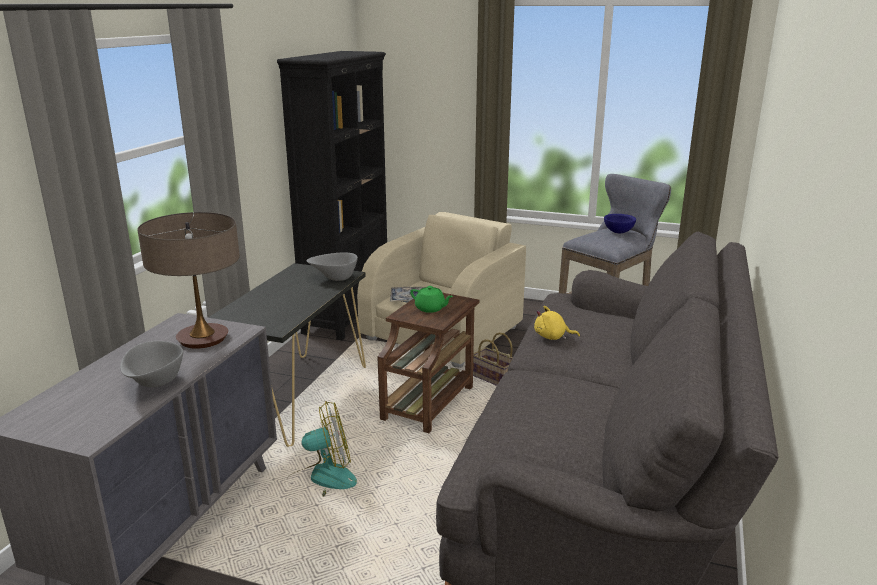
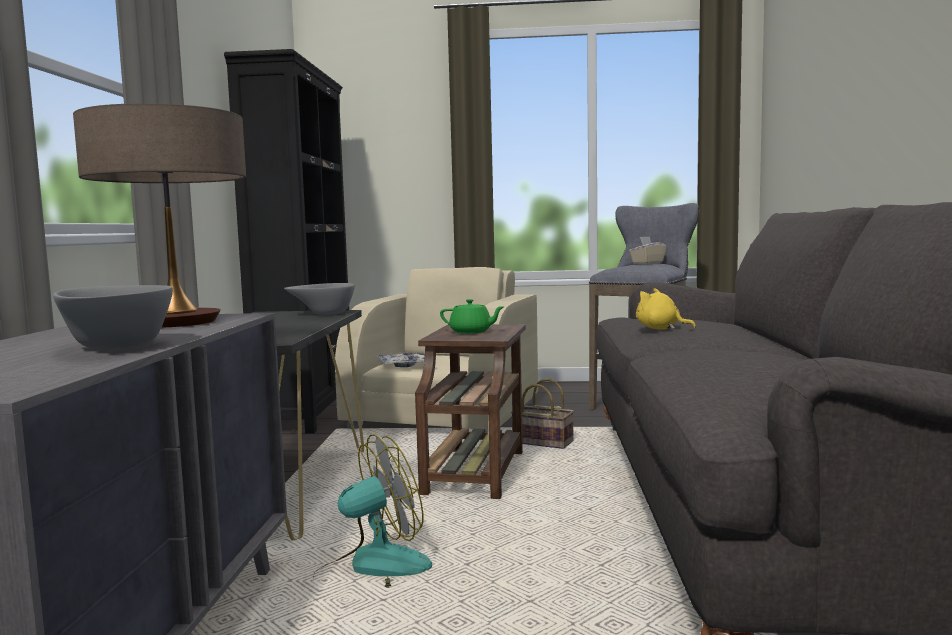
camera: 15 degrees left, 15 degrees down
(552, 337) = (660, 329): yellow plush toy -> yellow plush toy turned 45 degrees clockwise
(618, 232) = (647, 263): blue bowl -> beige tissue box

